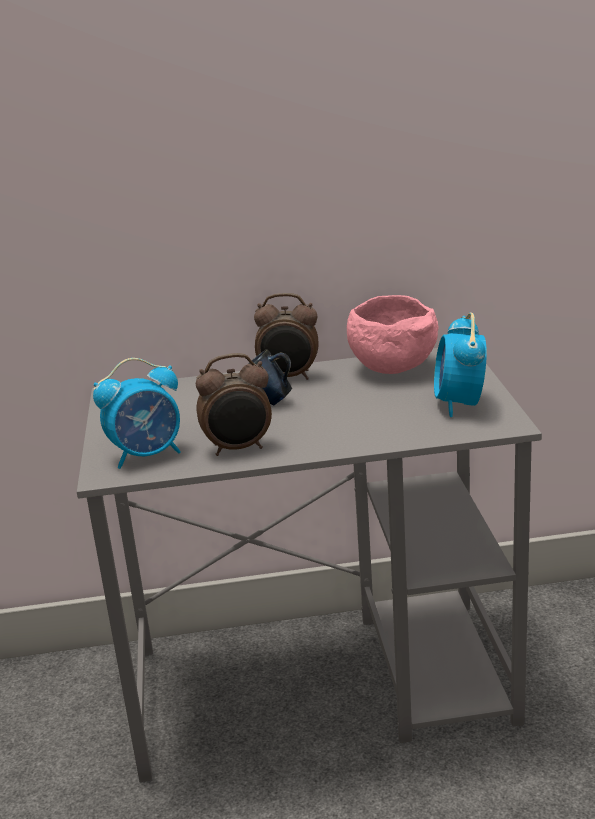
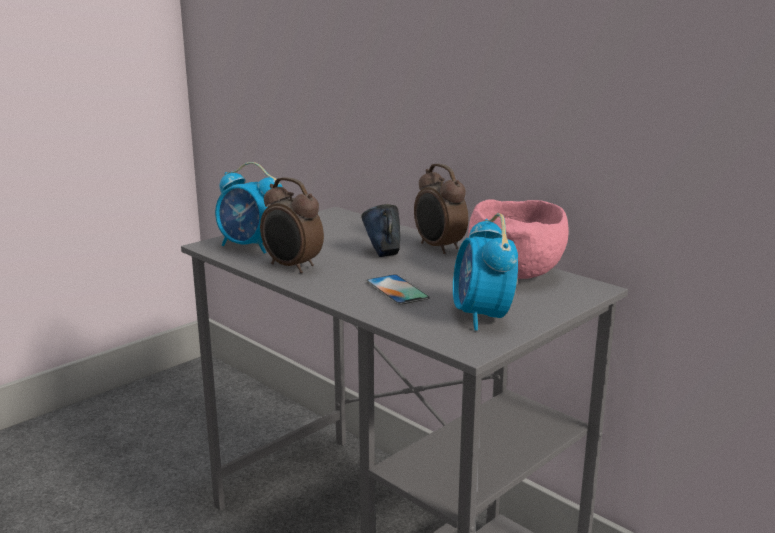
camera: 50 degrees right, 5 degrees down
(362, 419) = (396, 290): none -> phone
(459, 405) = (482, 317): alarm clock -> alarm clock turned 60 degrees counterclockwise

